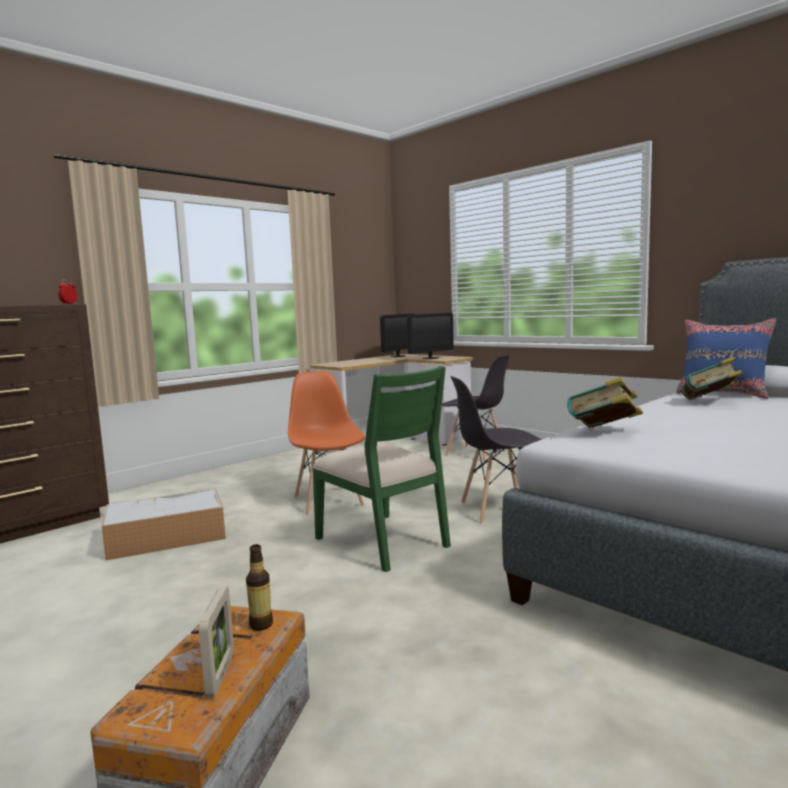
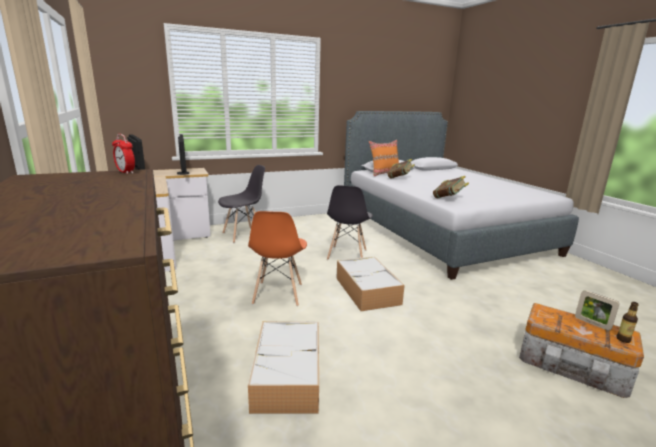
camera: 70 degrees left, 10 degrees up
(220, 674) = (592, 323): picture frame -> picture frame turned 150 degrees counterclockwise
(261, 625) = (549, 311): bottle -> bottle (623, 339)
(328, 501) = (278, 294): orange chair -> orange chair turned 90 degrees counterclockwise
(384, 541) = (368, 291): green chair -> storage box
(723, 394) = (384, 174): blue pillow -> orange pillow

